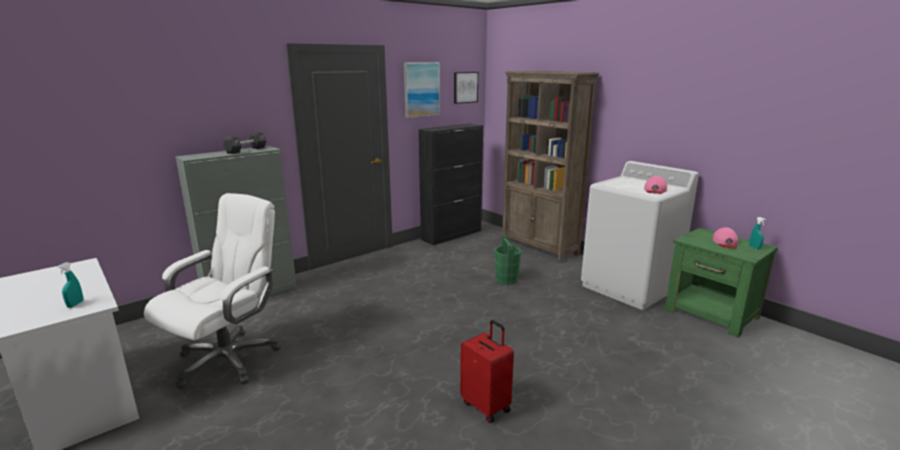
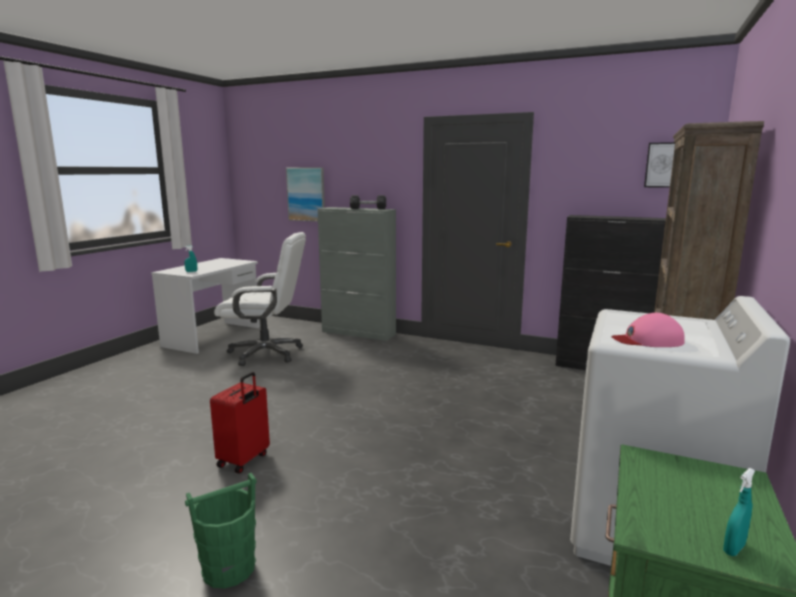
camera: 65 degrees right, 5 degrees down
(421, 89) = (585, 165): picture -> picture (306, 194)
(506, 279) = (525, 422): green bucket -> green bucket (228, 568)
(725, 242) = (704, 505): pink cap -> none

